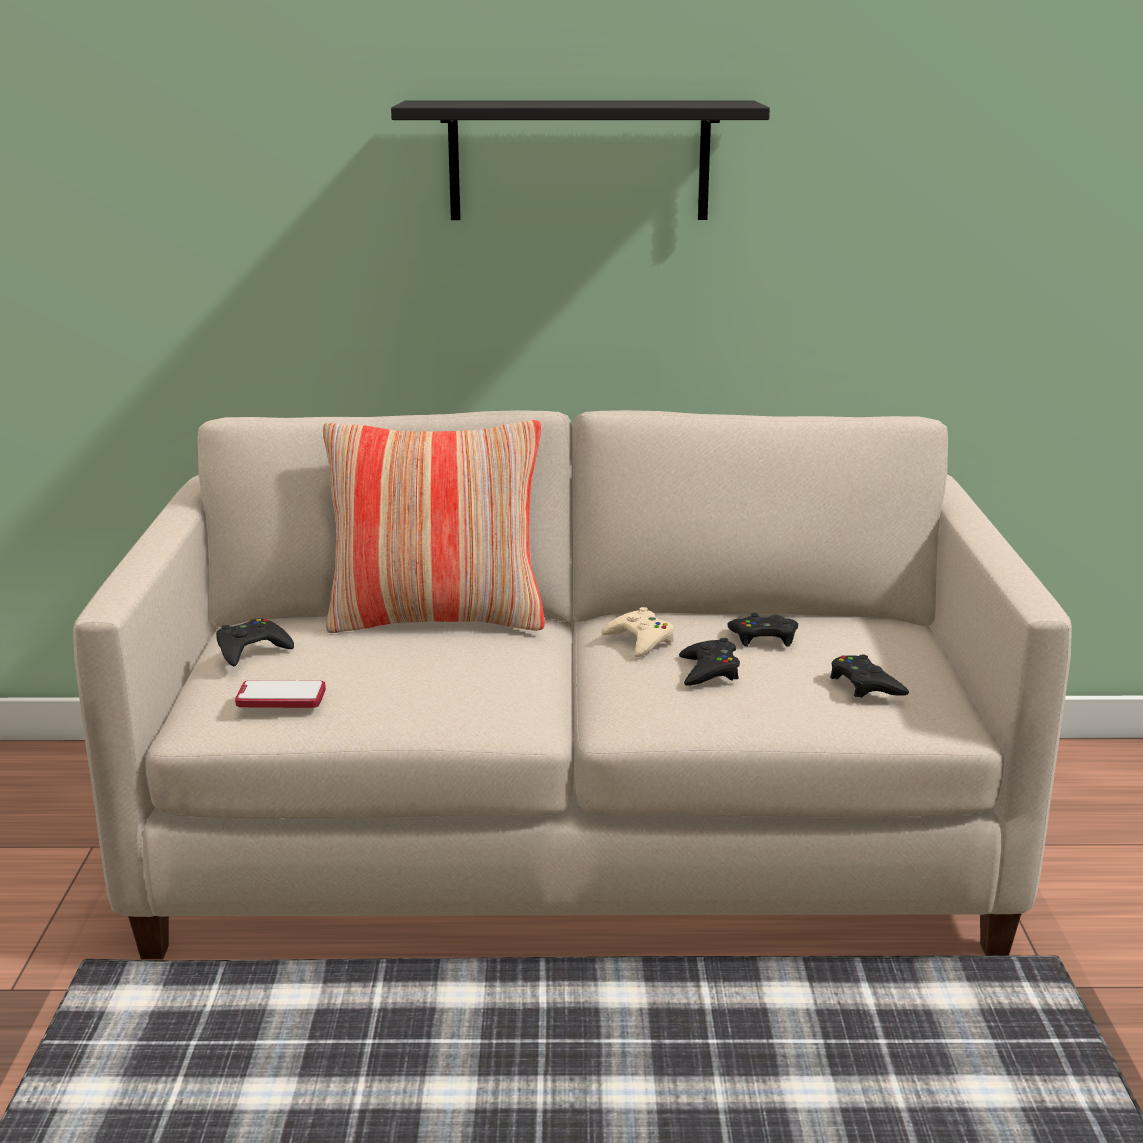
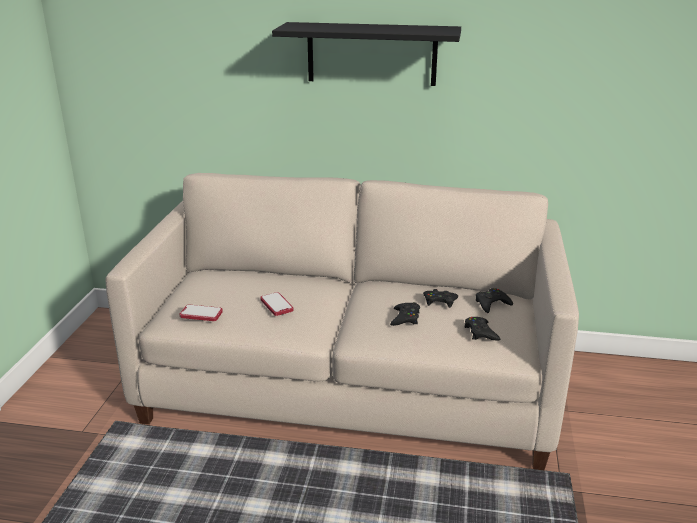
camera: 10 degrees right, 5 degrees up
(251, 649) = (196, 287): black game controller -> black game controller (492, 304)
(437, 619) = (287, 277): pillow -> none
(437, 668) = (276, 305): none -> phone
(640, 640) = (378, 298): beige game controller -> none

